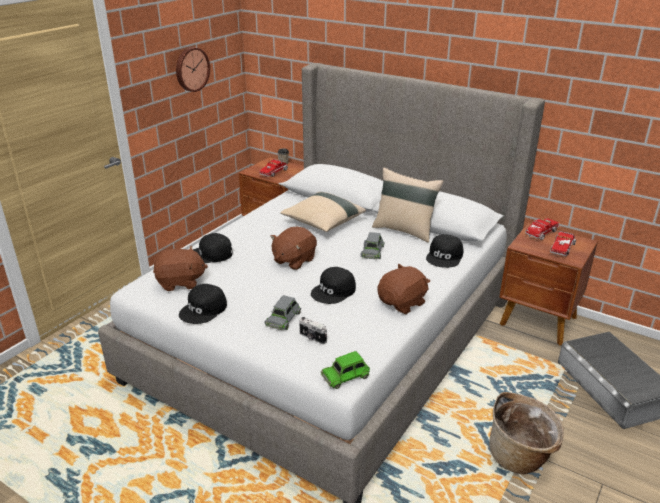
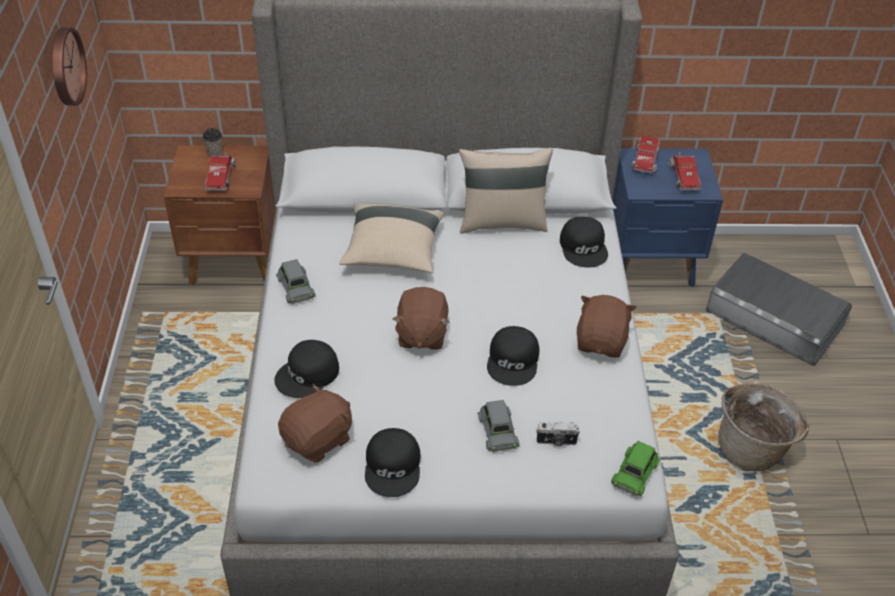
camera: 35 degrees left, 15 degrees up
(372, 251) = (497, 275): grey toy car -> grey toy car (295, 287)
(538, 322) = (651, 263): brown nightstand -> blue nightstand

